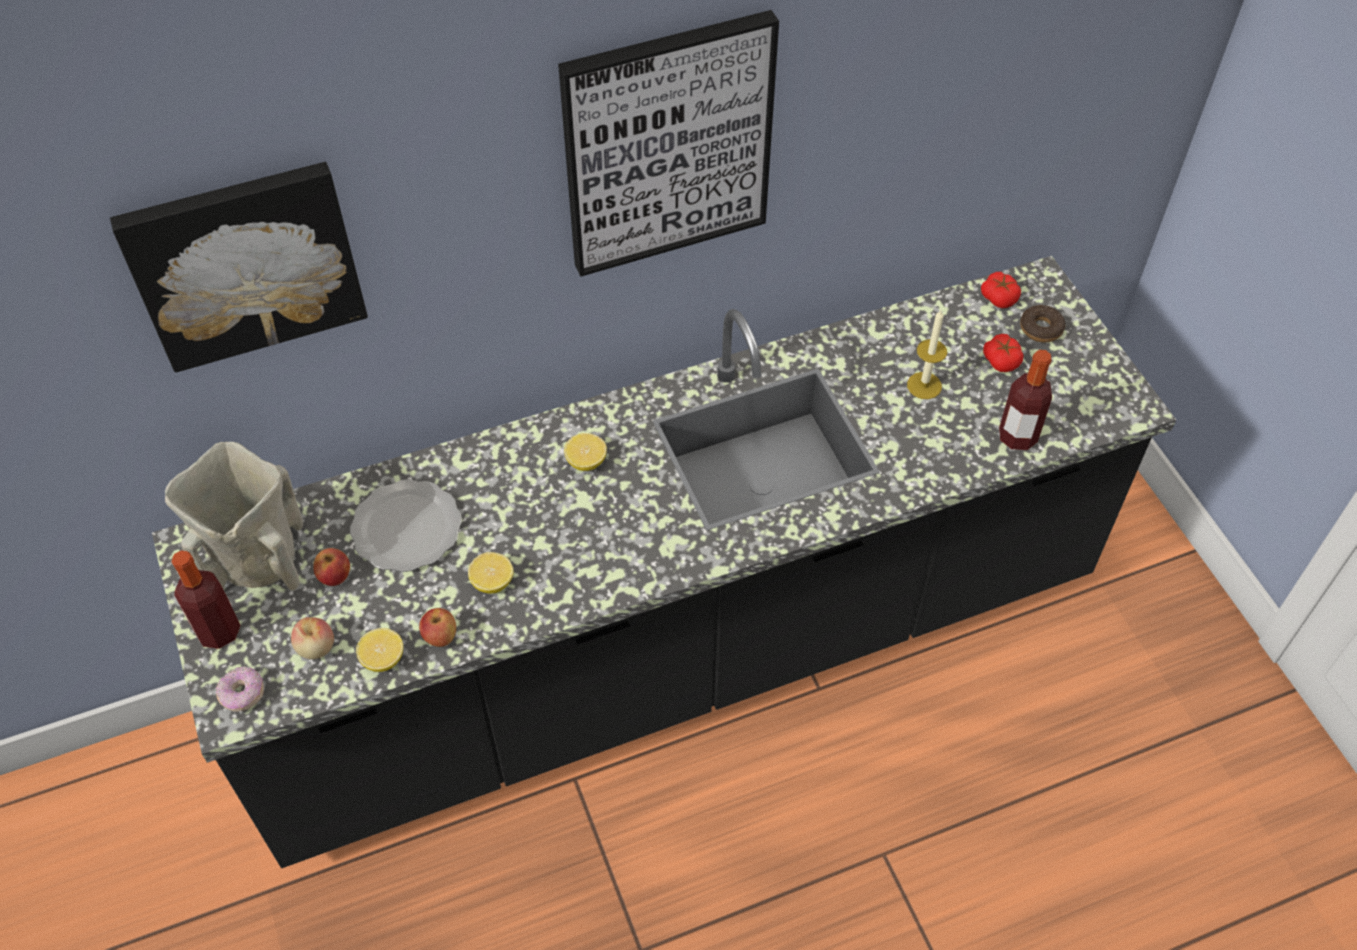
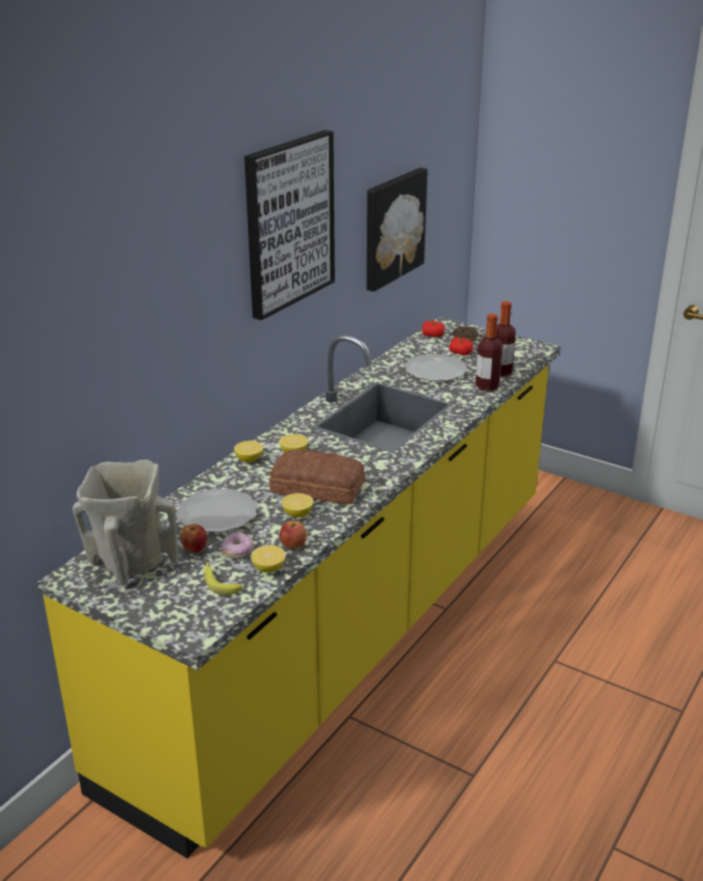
camera: 35 degrees left, 25 degrees down
(219, 631) = (142, 602): bottle -> bottle (487, 386)
(242, 694) = (193, 620): donut -> donut (237, 552)
(245, 263) = (99, 307): picture -> picture (392, 227)
(316, 647) = (219, 581): apple -> banana
(523, 445) = (249, 459): none -> lemon
(555, 548) = (318, 488): none -> bread
(678, 653) = (351, 630): black counter -> yellow counter
(924, 385) = (436, 371): candle -> plate

